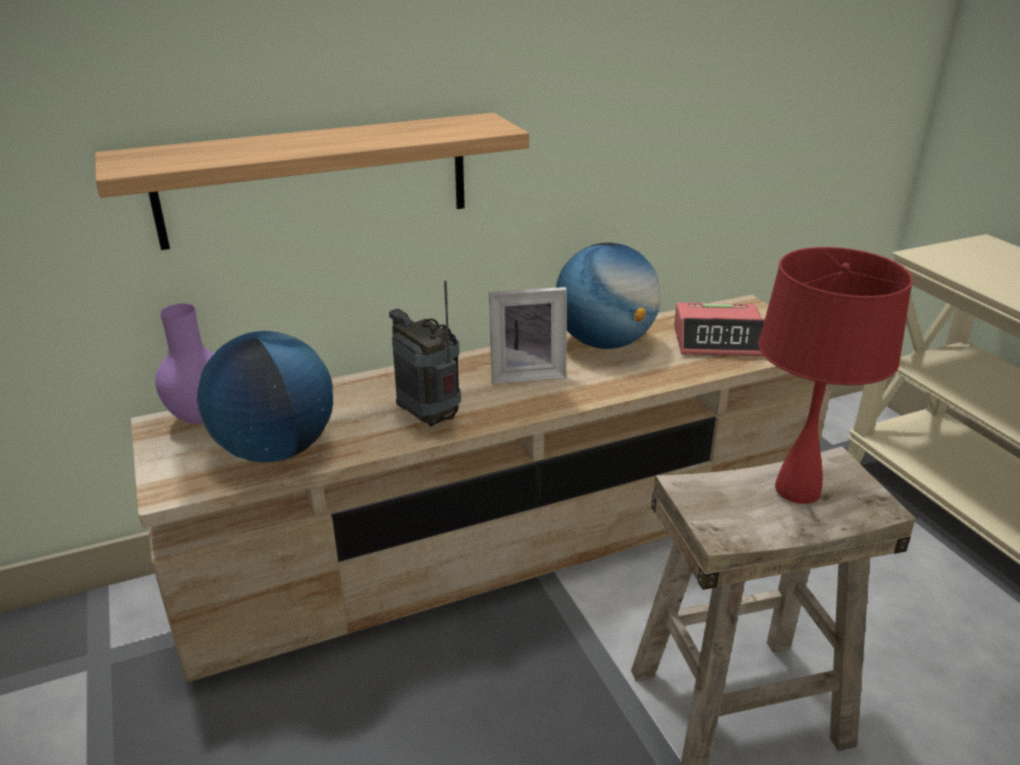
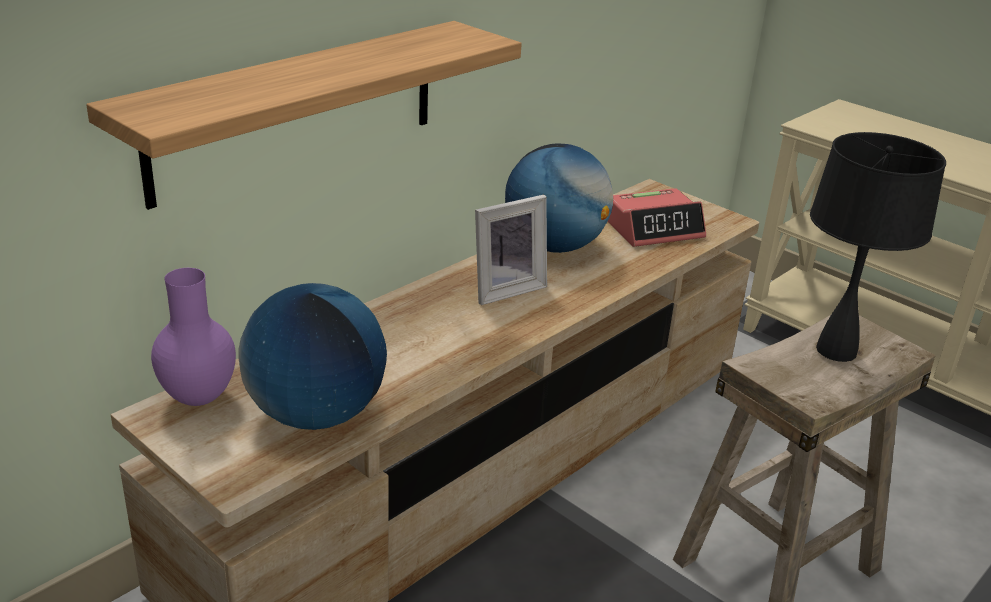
camera: 25 degrees left, 0 degrees up
(429, 417) = (447, 350): radio -> none
(796, 490) = (835, 350): red table lamp -> black table lamp

